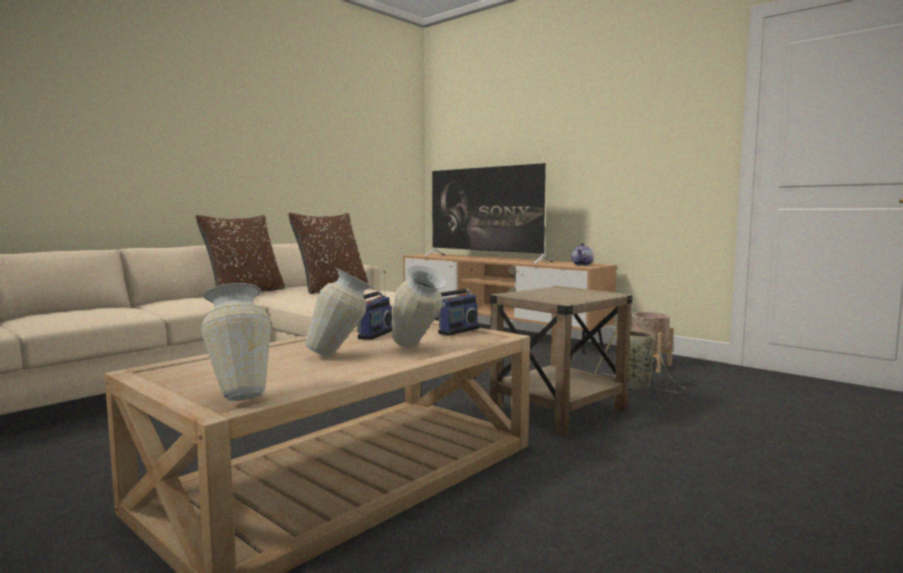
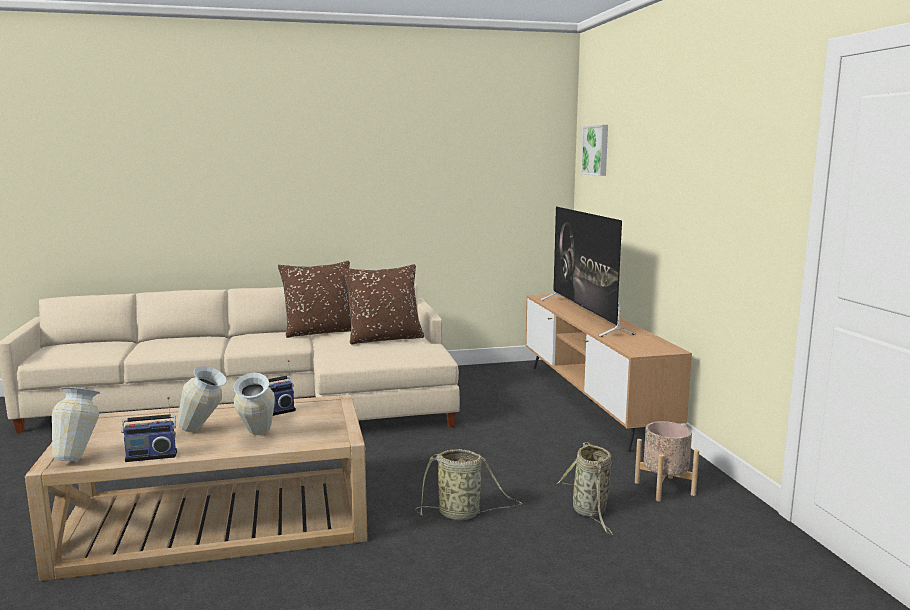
camera: 35 degrees right, 5 degrees up
(456, 330) = (330, 423): radio -> radio (151, 455)
(459, 124) = (596, 150): none -> picture
(558, 410) = (462, 514): beige side table -> basket
(582, 265) = (647, 347): teapot -> none

